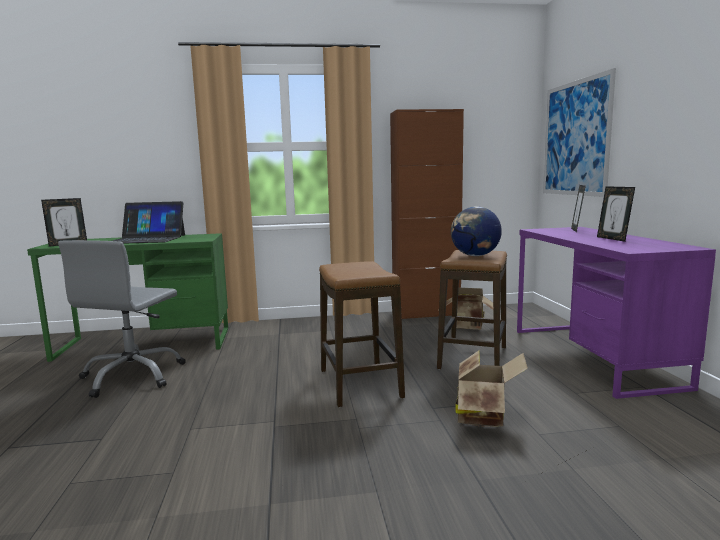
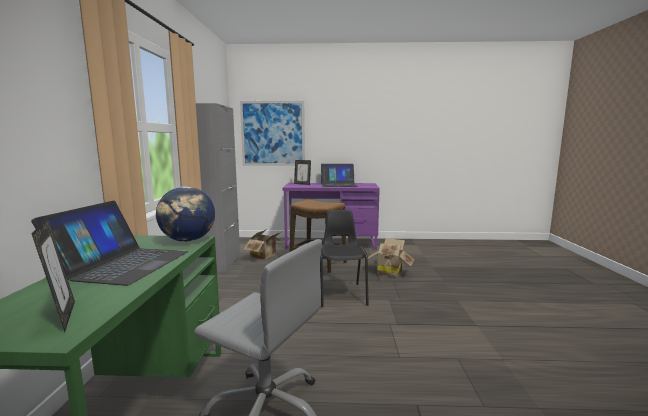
camera: 80 degrees left, 0 degrees up
(360, 384) = (342, 294): stool -> black chair
(426, 314) = (222, 263): brown cabinet -> grey cabinet
(475, 256) = (317, 203): globe -> globe (188, 240)
(613, 239) = (338, 184): picture frame -> laptop

